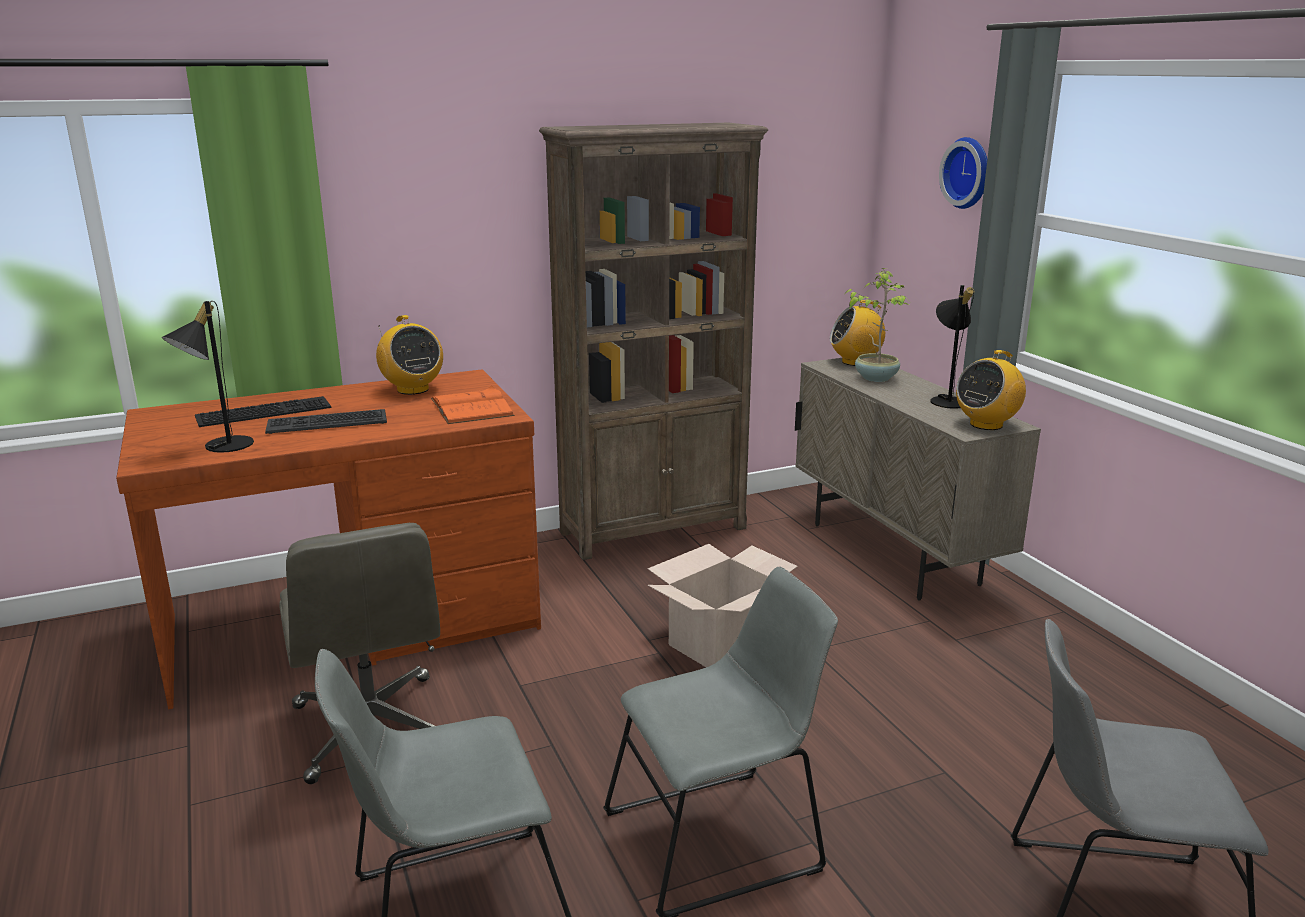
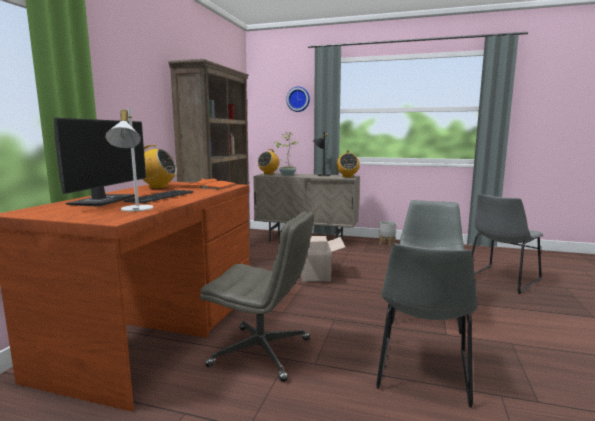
camera: 50 degrees left, 10 degrees down
(219, 446) = (134, 209): black table lamp -> white table lamp
(264, 411) = (103, 200): keyboard -> monitor
(1067, 648) = (387, 244): none -> grey planter

